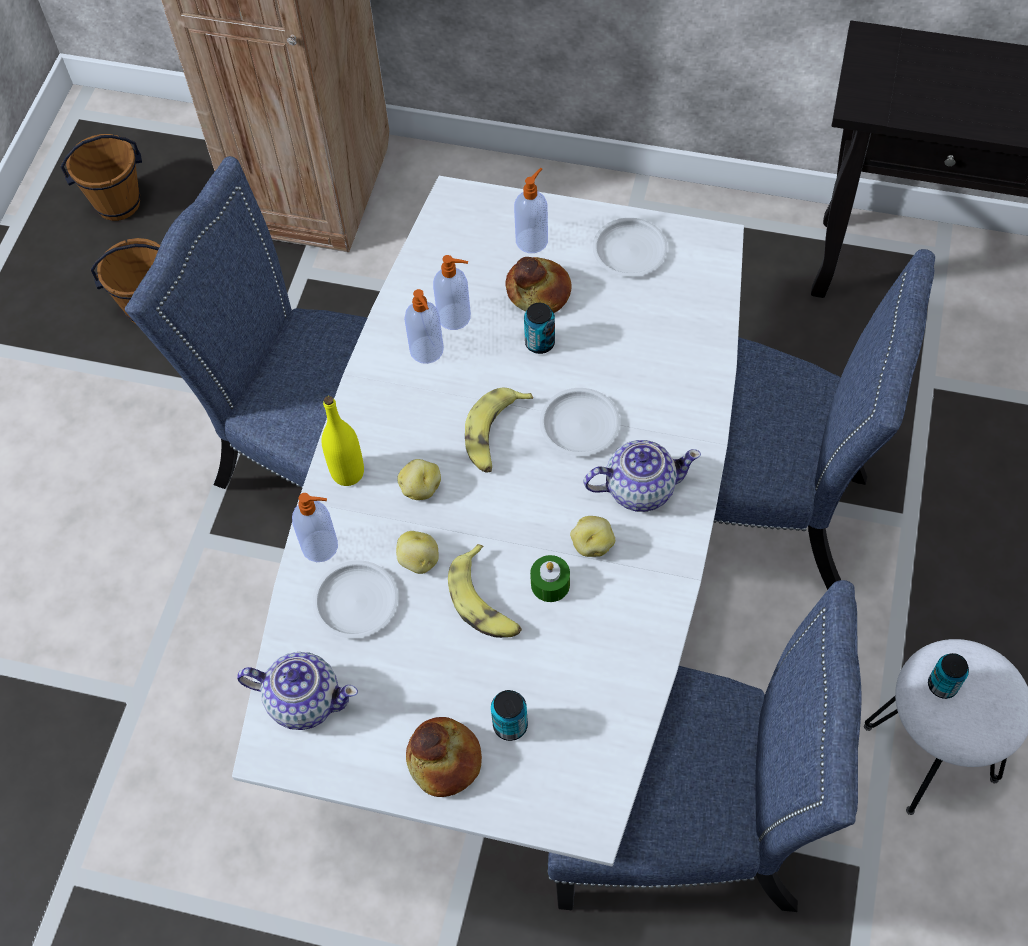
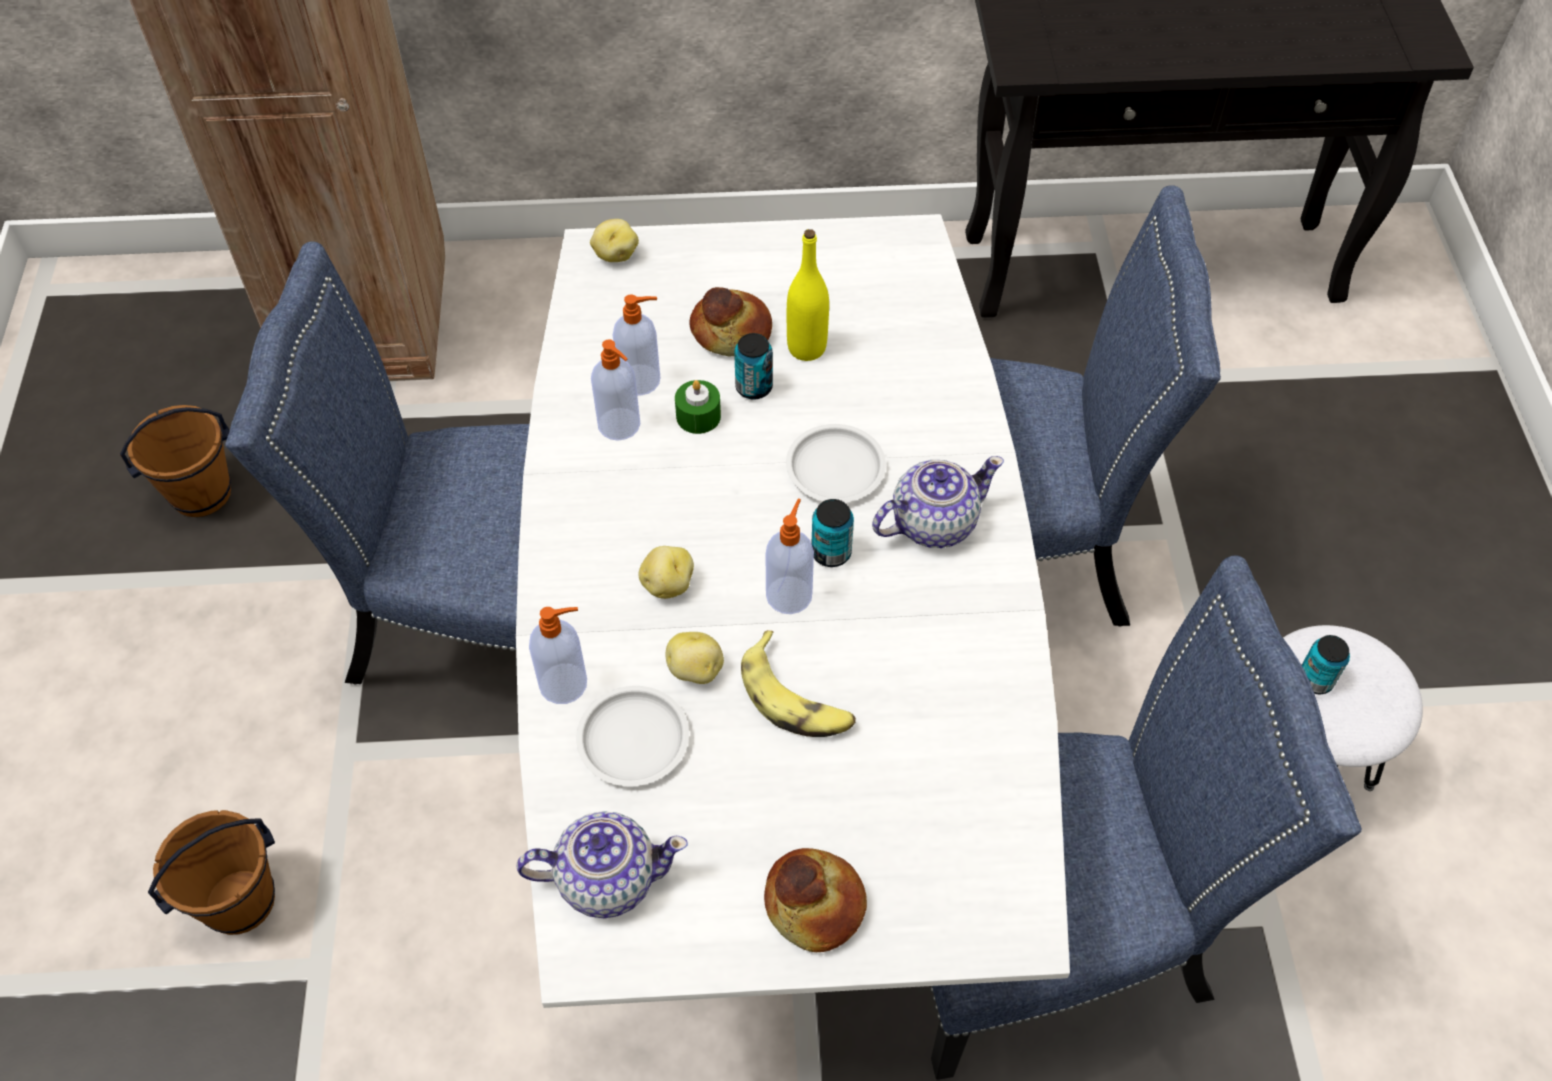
camera: 20 degrees left, 5 degrees down
(118, 203) = (125, 382): brown bucket -> brown bucket (239, 900)
(347, 473) = (569, 587): yellow bottle -> yellow bottle (806, 348)
(495, 435) = (737, 502): banana -> none
(510, 725) = (881, 838): can -> can (831, 552)
(532, 240) = (703, 277): soap dispenser -> soap dispenser (789, 593)
(550, 584) = (868, 658): green candle -> green candle (698, 416)
(592, 544) = (901, 599): potato -> potato (615, 254)
(629, 252) = (822, 267): white plate -> none

